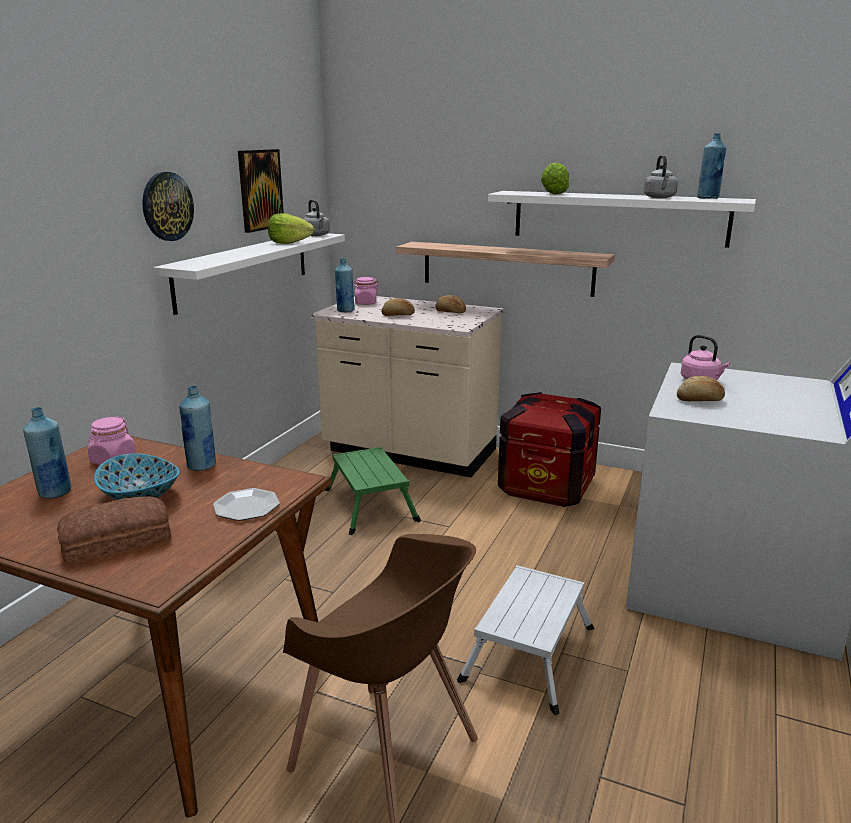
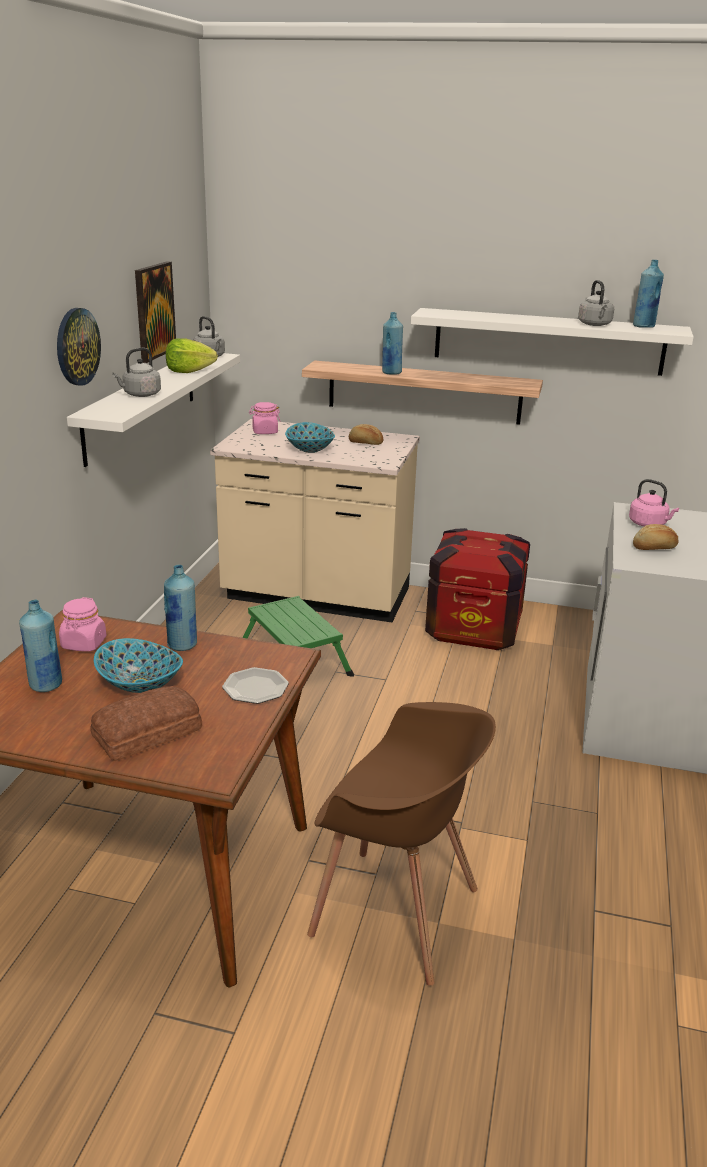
camera: 10 degrees left, 5 degrees up
(231, 255) = (140, 395): none -> grey kettle
(345, 311) = (248, 444): blue bottle -> blue bottle (391, 372)
(398, 315) = (310, 449): bread -> bowl
(528, 654) = (501, 805): white step ladder -> none
(553, 193) = (481, 316): lettuce -> none

